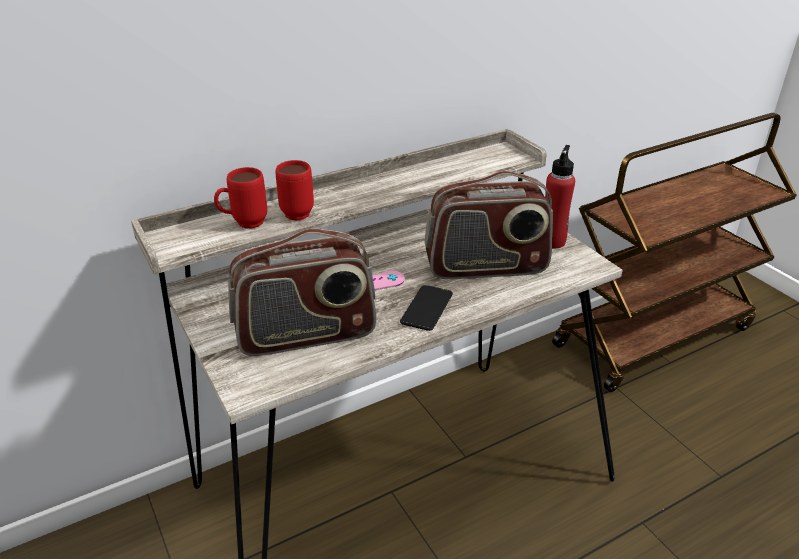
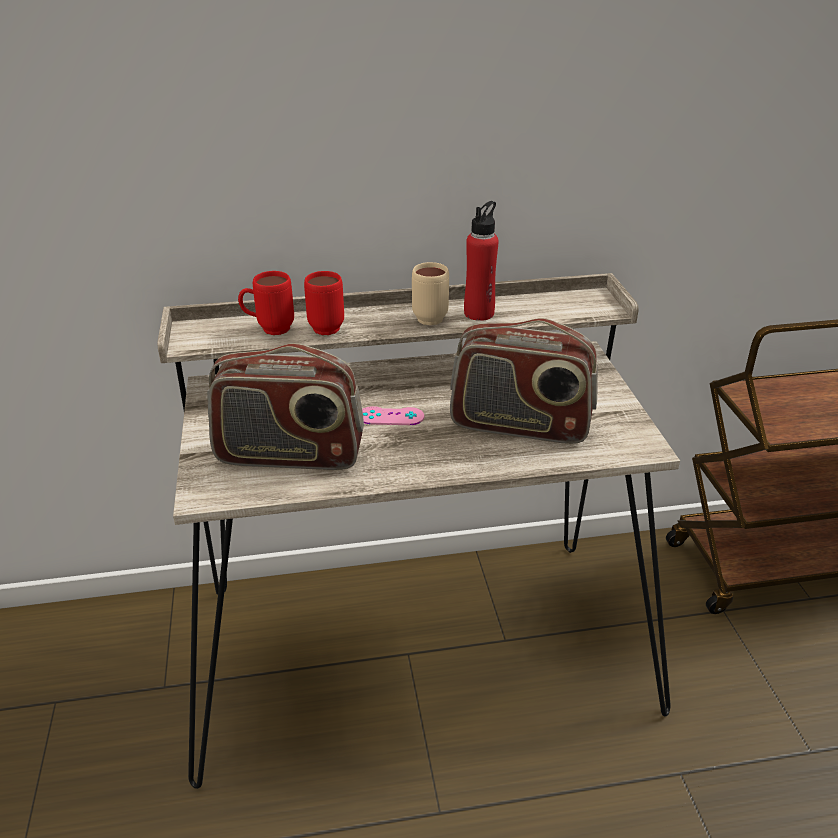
camera: 20 degrees right, 0 degrees up
(383, 187) = (433, 316): none -> beige mug
(427, 308) = (427, 455): phone -> none
(552, 241) = (615, 411): red bottle -> red bottle (479, 313)

